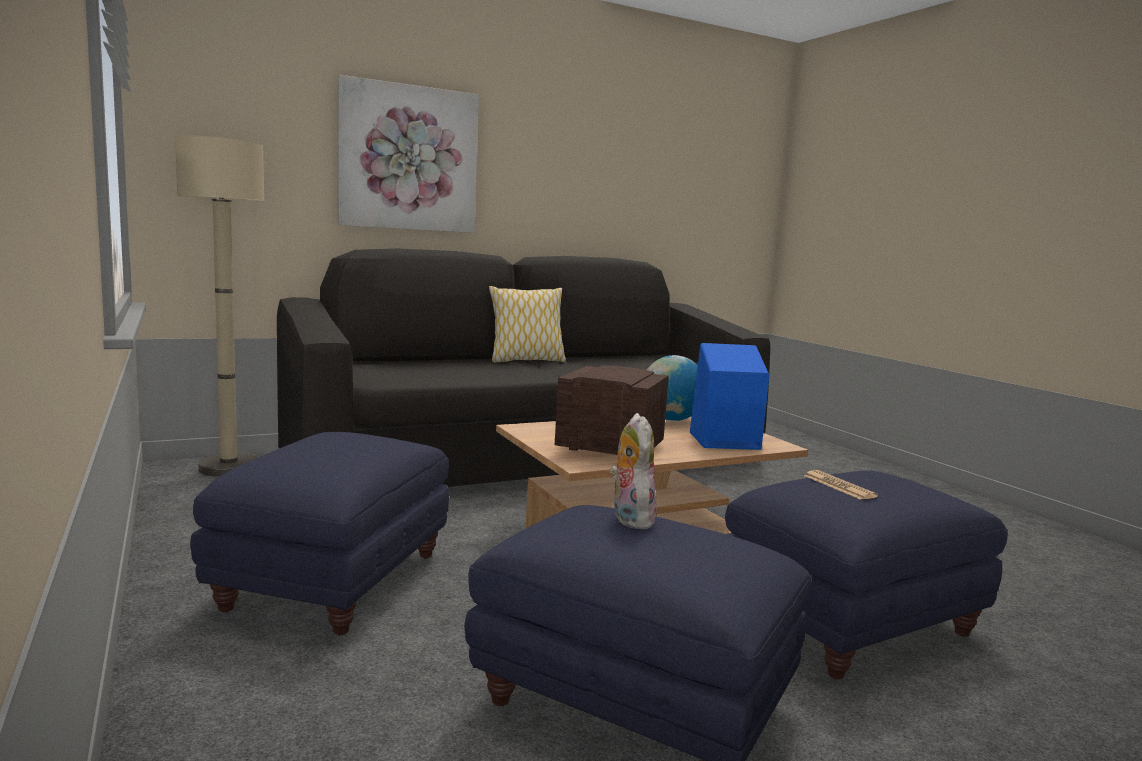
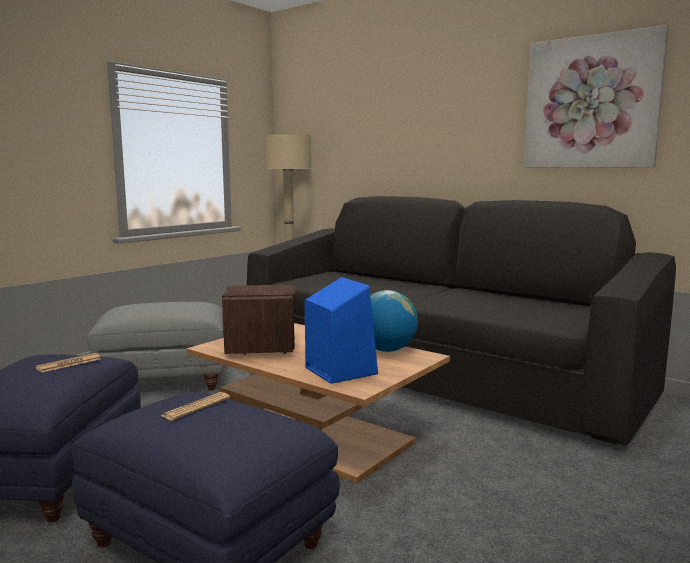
camera: 65 degrees right, 0 degrees up
(335, 580) = (165, 381): blue ottoman -> grey ottoman
(408, 158) = (404, 129): picture -> picture (591, 102)
(526, 361) = (443, 290): pillow -> none
(629, 519) = (69, 364): plush toy -> newspaper

